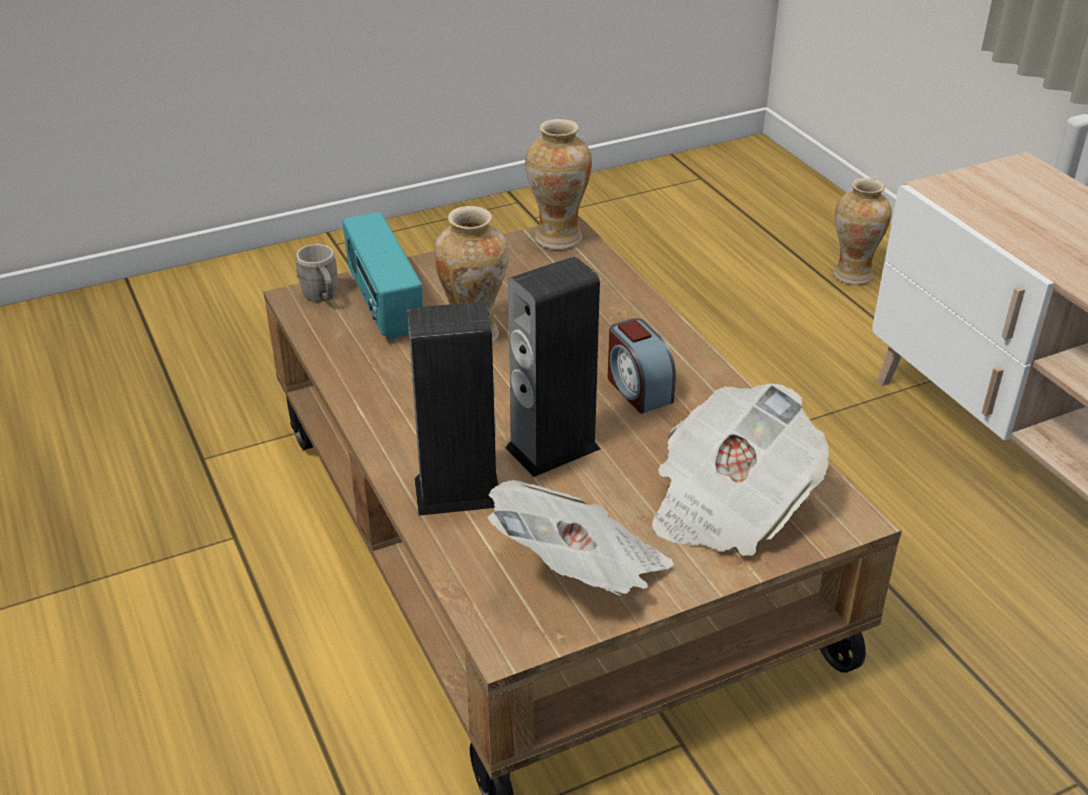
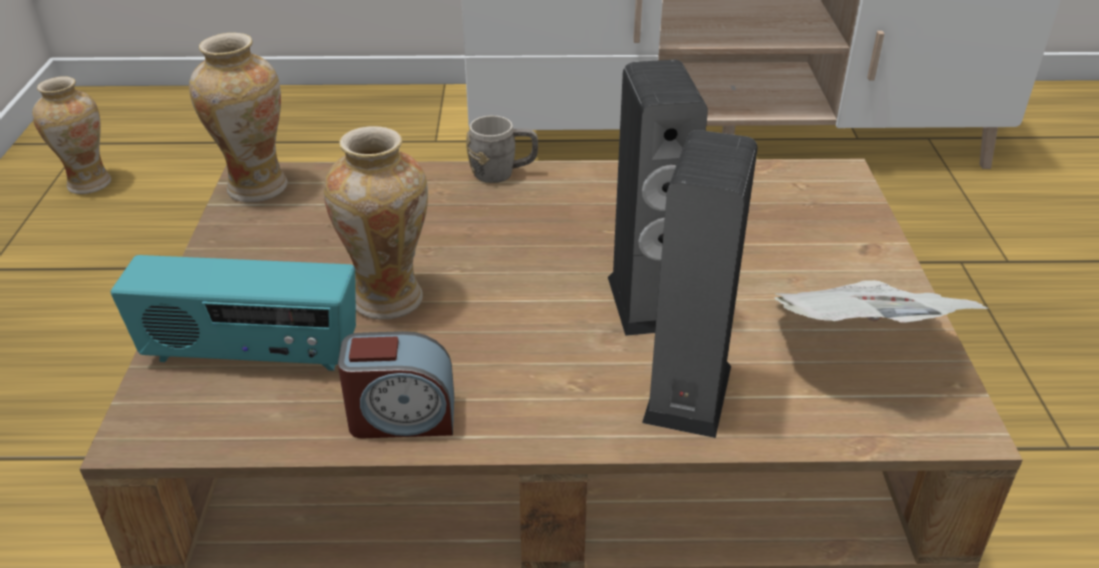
camera: 65 degrees left, 0 degrees up
(322, 297) = (168, 407): grey mug -> grey mug (503, 173)
(638, 389) = (583, 221): alarm clock -> alarm clock (402, 417)
(728, 505) = (795, 226): newspaper -> none
(852, 274) = (333, 127): vase -> vase (88, 183)

